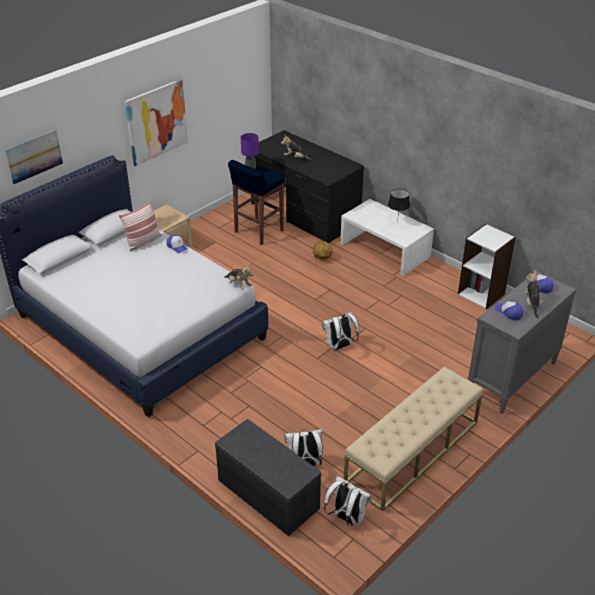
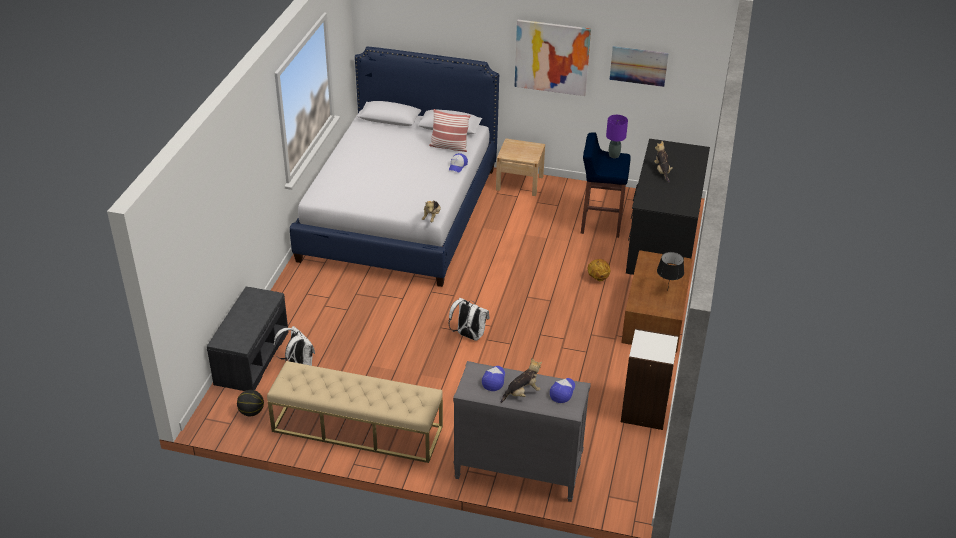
camera: 60 degrees right, 0 degrees up
(34, 156) = (412, 24): picture -> picture (638, 66)
(346, 518) = (251, 412): white backpack -> basketball
(385, 250) = (655, 316): white coffee table -> brown coffee table

